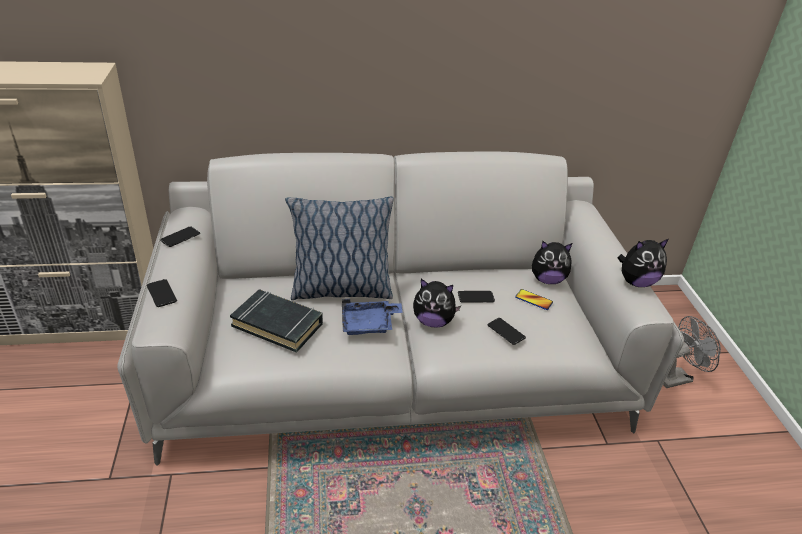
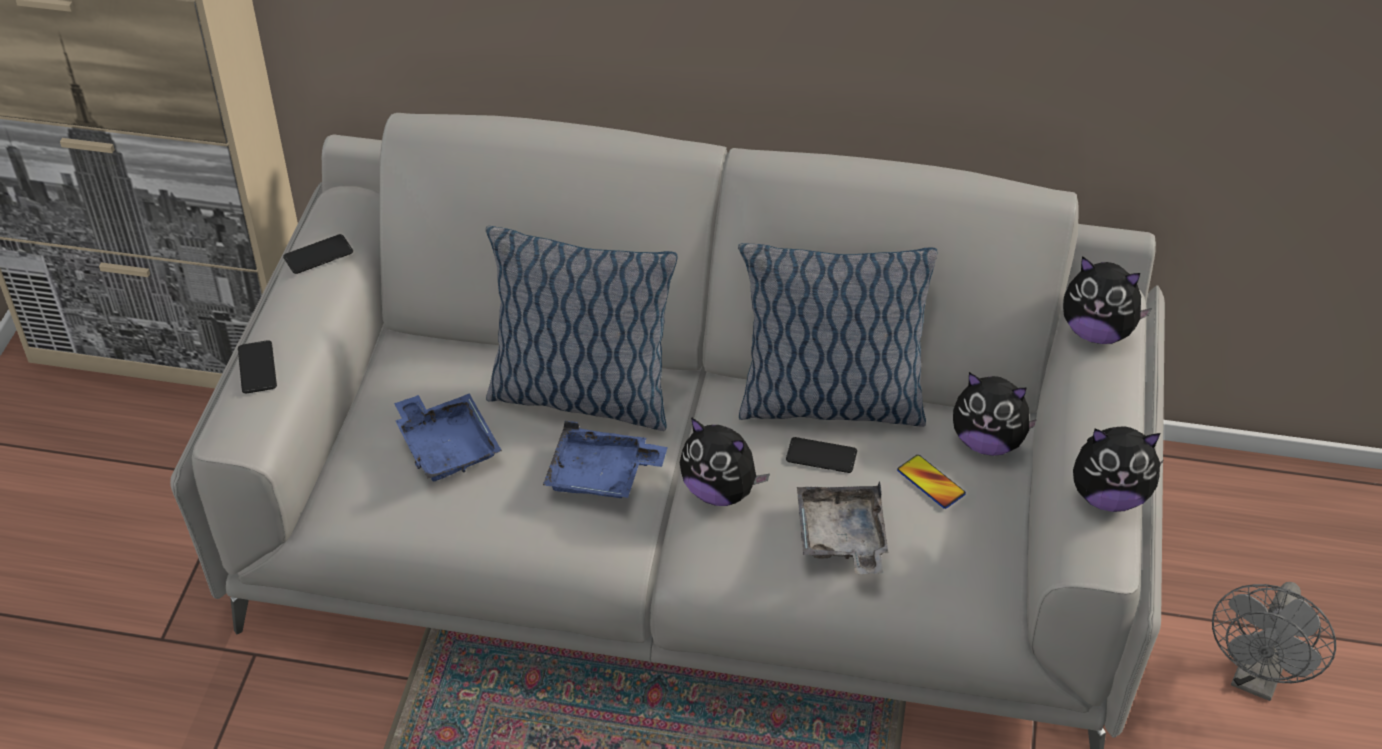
camera: 20 degrees right, 10 degrees up
(278, 324) = (447, 446): black book -> blue tray
(465, 275) = (829, 402): none -> pillow
(506, 331) = (842, 538): phone -> grey tray
(585, 219) = (1097, 332): none -> plush toy
(677, 377) = (1257, 679): grey fan -> grey fan turned 120 degrees clockwise

